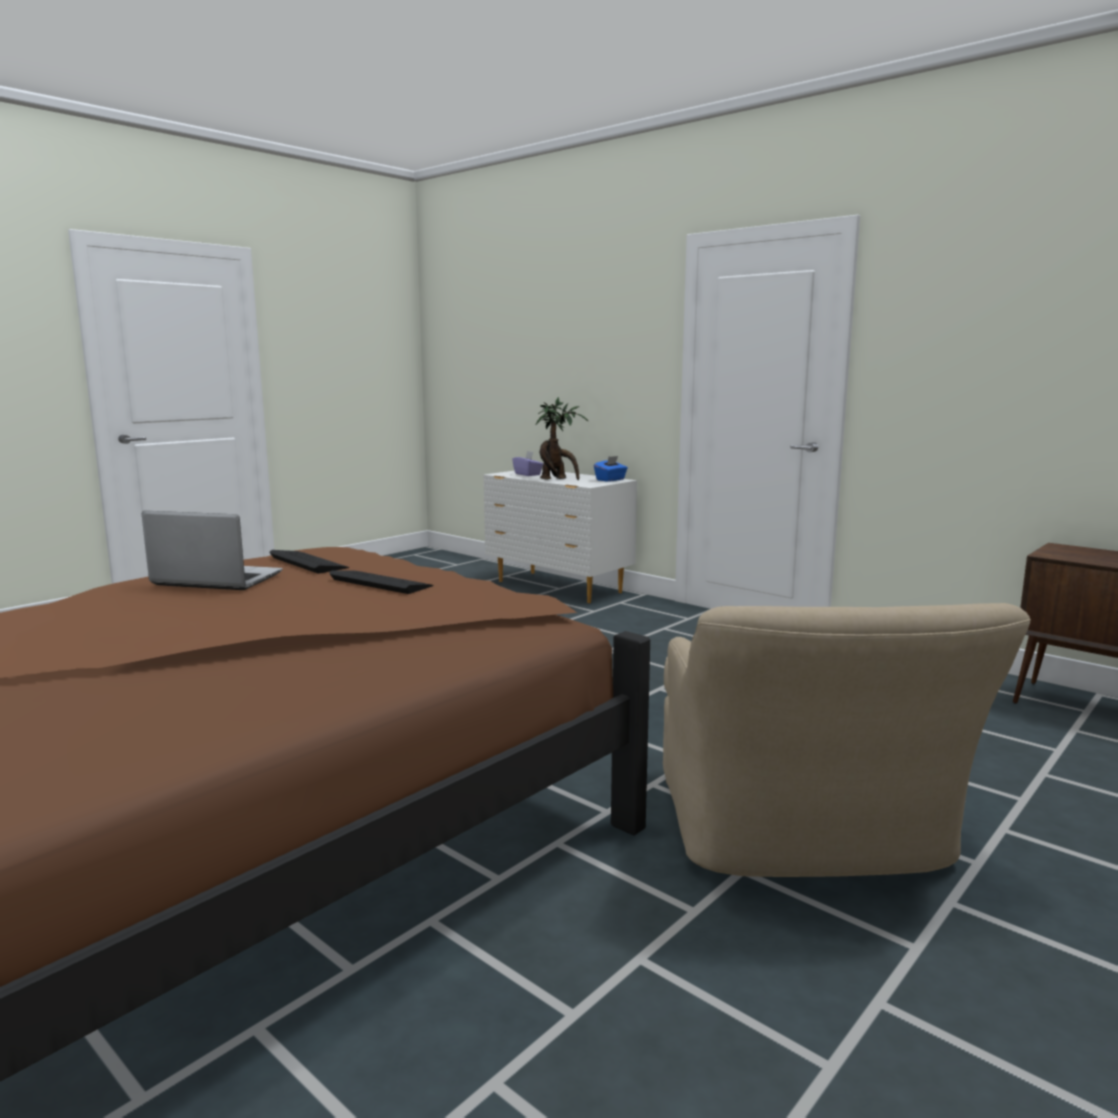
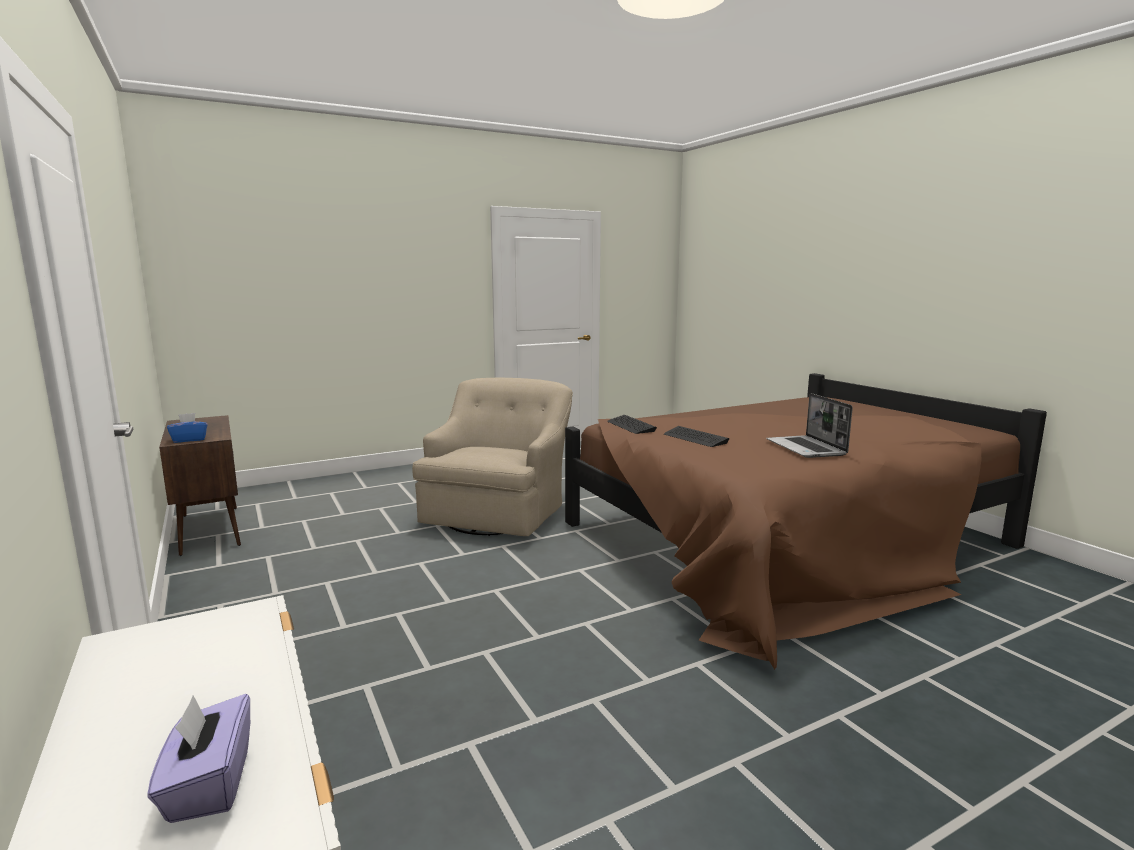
camera: 160 degrees left, 0 degrees up
(215, 580) = (807, 448): laptop -> laptop turned 45 degrees clockwise
(309, 563) = (753, 458): keyboard -> keyboard (631, 426)
(557, 479) = (235, 682): potted plant -> none
(610, 480) = (134, 647): blue tissue box -> blue tissue box (189, 439)

